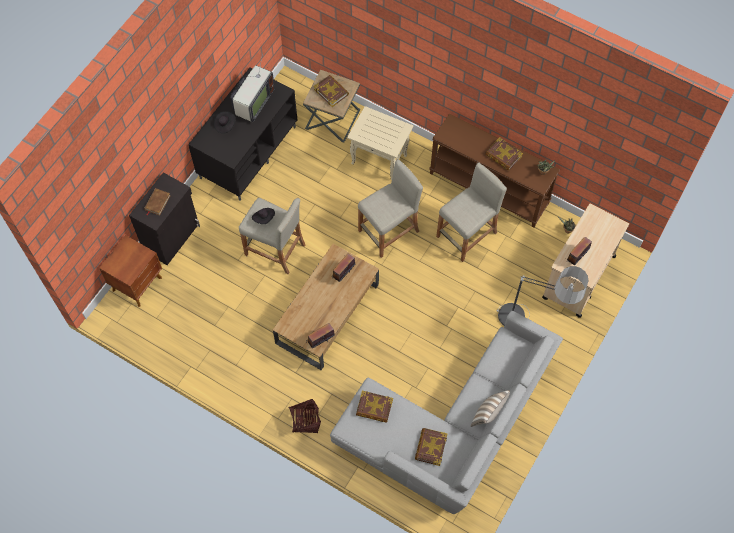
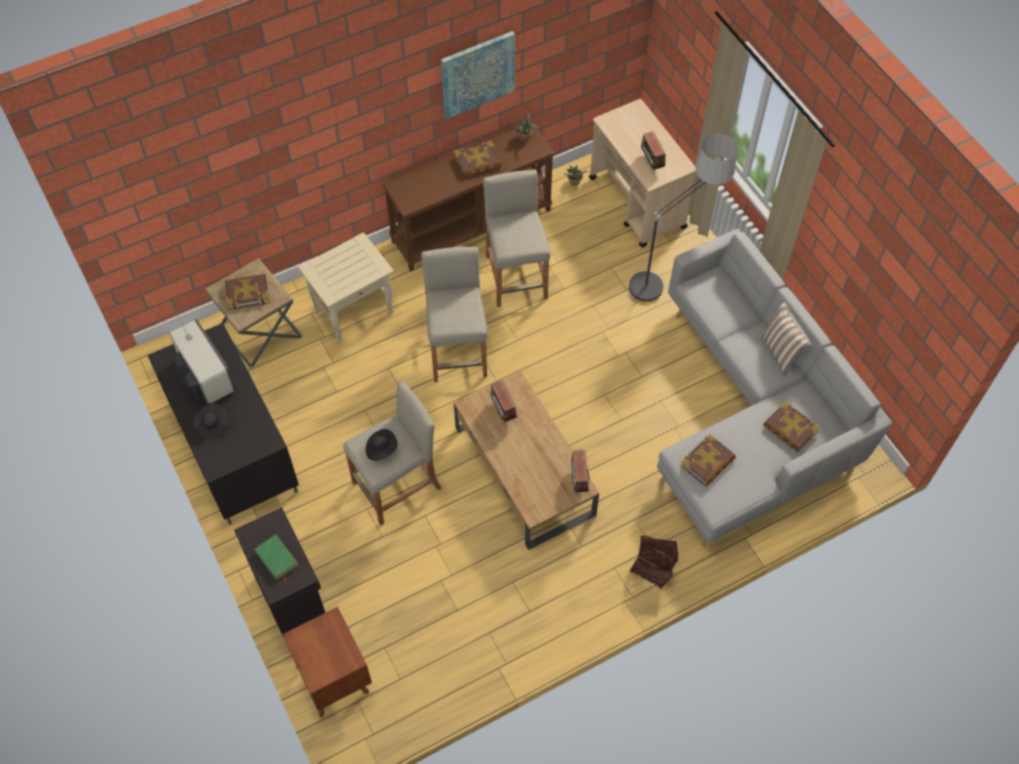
camera: 60 degrees left, 5 degrees down
(157, 202) = (276, 559): brown book -> green book
(530, 108) = (477, 74): none -> picture

